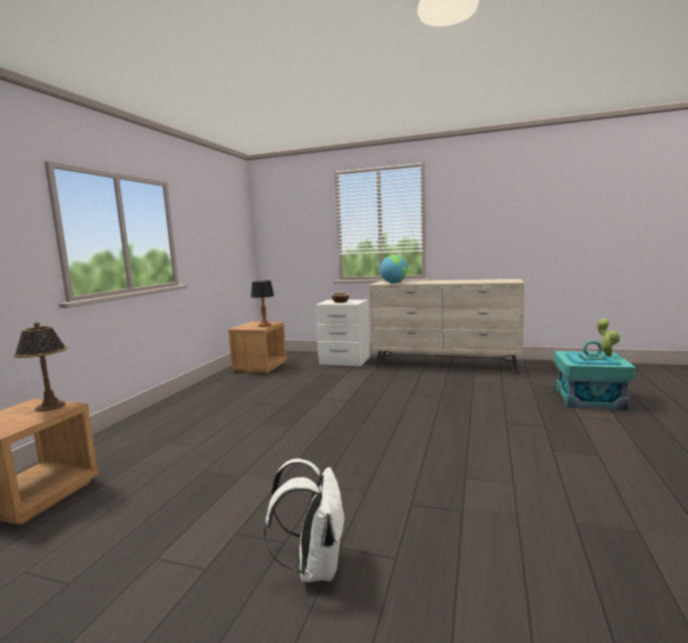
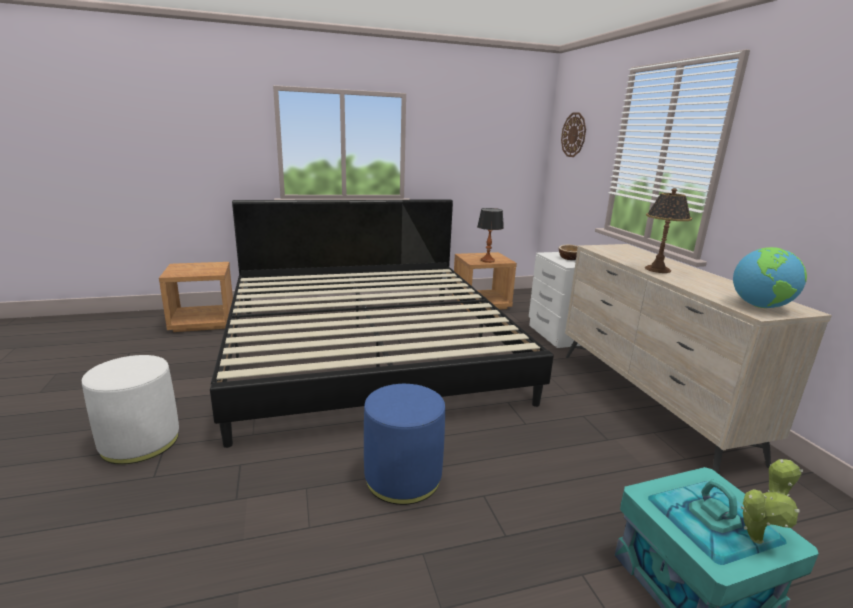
camera: 55 degrees right, 10 degrees up
(50, 406) = (214, 269): table lamp -> table lamp (657, 269)
(275, 418) = (367, 350): none -> bed
(284, 219) = (573, 135): none -> wall clock
(314, 566) = (140, 441): white backpack -> white ottoman
(394, 283) = (612, 252): globe -> globe (760, 306)
(474, 441) = (403, 477): none -> blue ottoman

